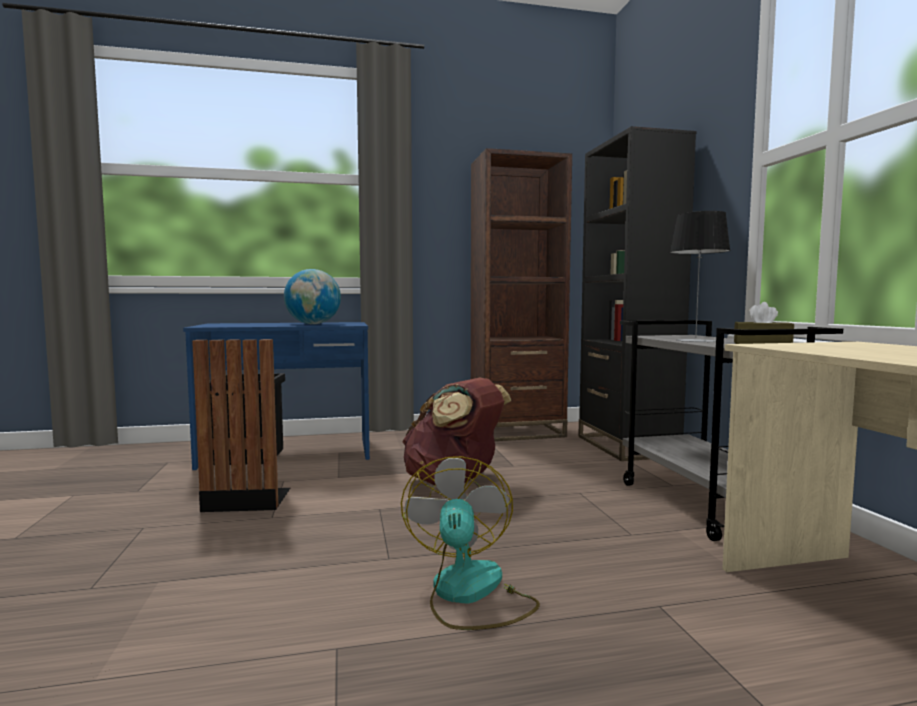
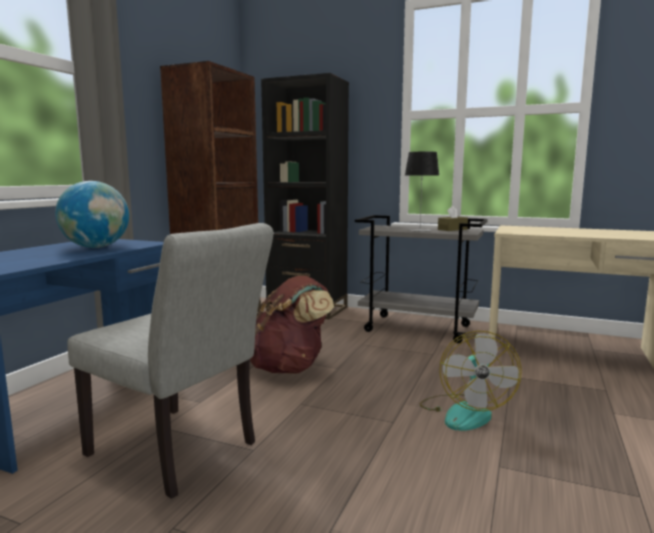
camera: 55 degrees left, 5 degrees up
(248, 497) = (181, 452): black trash can -> grey chair
(469, 594) = (464, 412): fan -> fan turned 120 degrees counterclockwise

